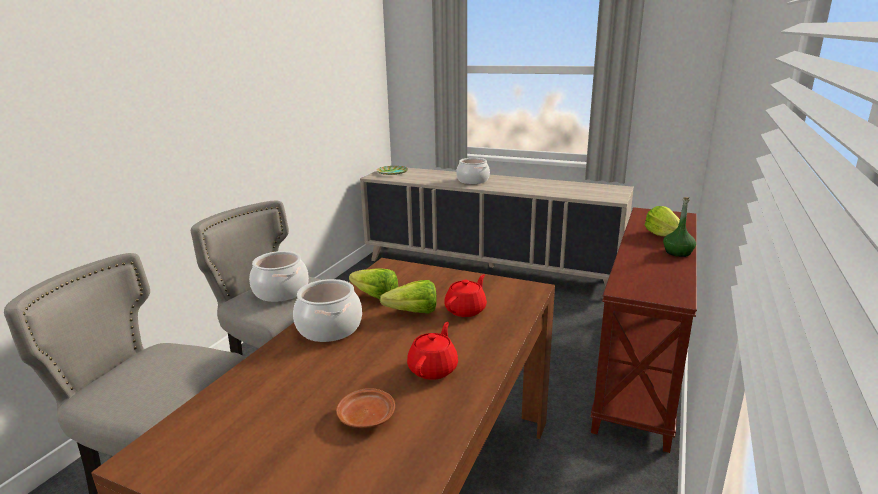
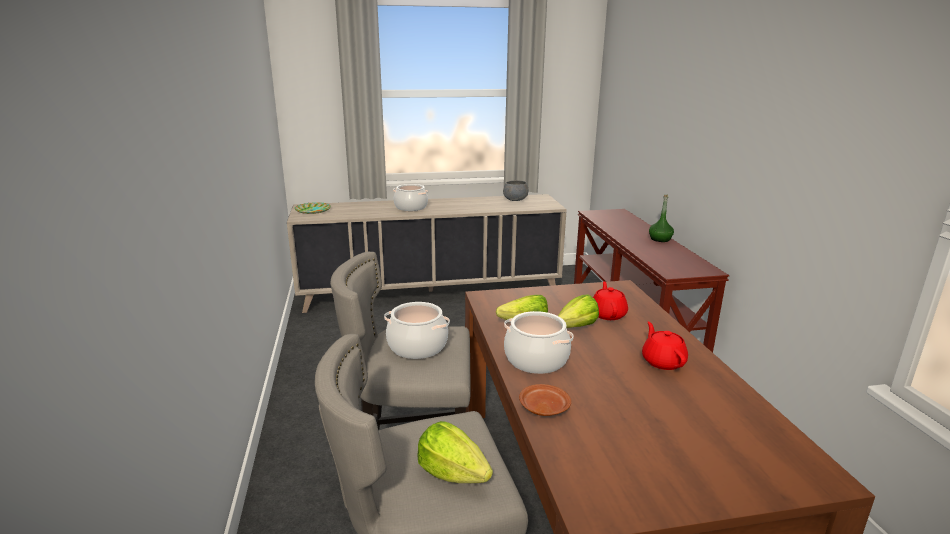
camera: 35 degrees left, 0 degrees up
(366, 416) = (683, 409): brown plate -> brown plate (543, 407)
(585, 187) = (515, 200): none -> grey bowl
(662, 235) = (631, 228): lettuce -> lettuce (452, 473)

